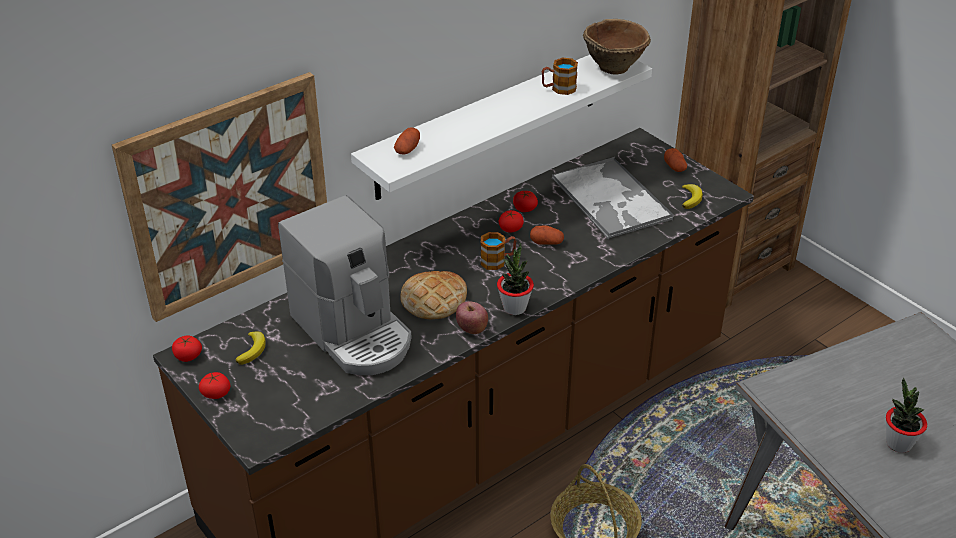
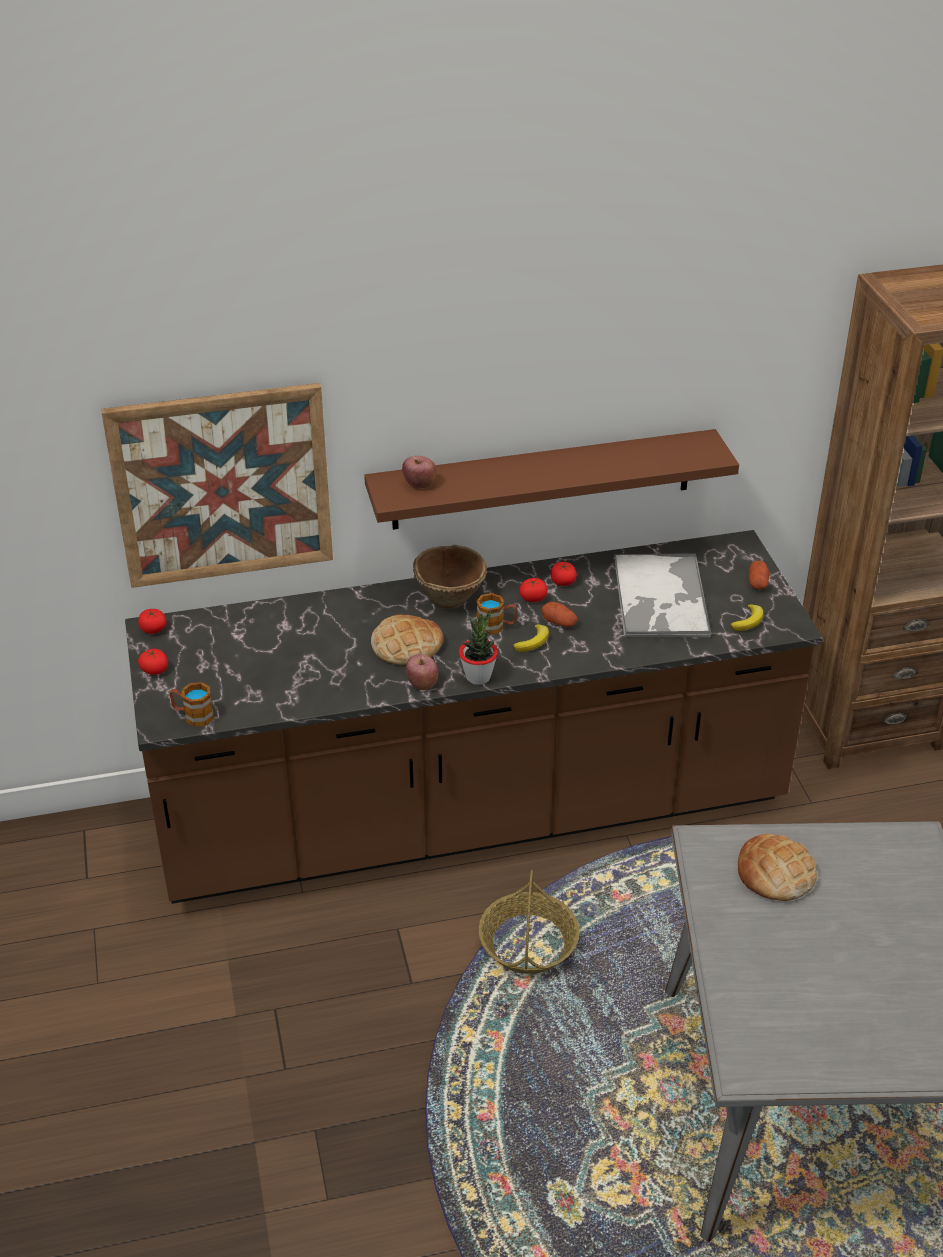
camera: 25 degrees right, 0 degrees up
(252, 350) = (211, 641): banana -> banana (533, 641)
(354, 332) = (311, 653): coffee machine -> none
(407, 149) = (419, 484): potato -> apple
(489, 122) = (542, 479): white shelf -> brown shelf
(558, 89) = (619, 461): mug -> mug (193, 715)
(614, 66) = (699, 452): brown bowl -> brown bowl (450, 598)
(842, 394) = (775, 873): none -> bread
(898, 443) = (796, 942): potted plant -> none

